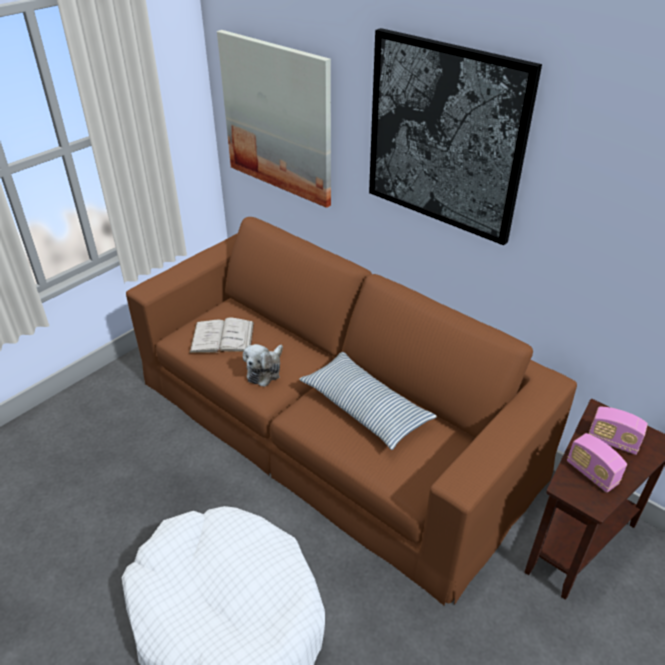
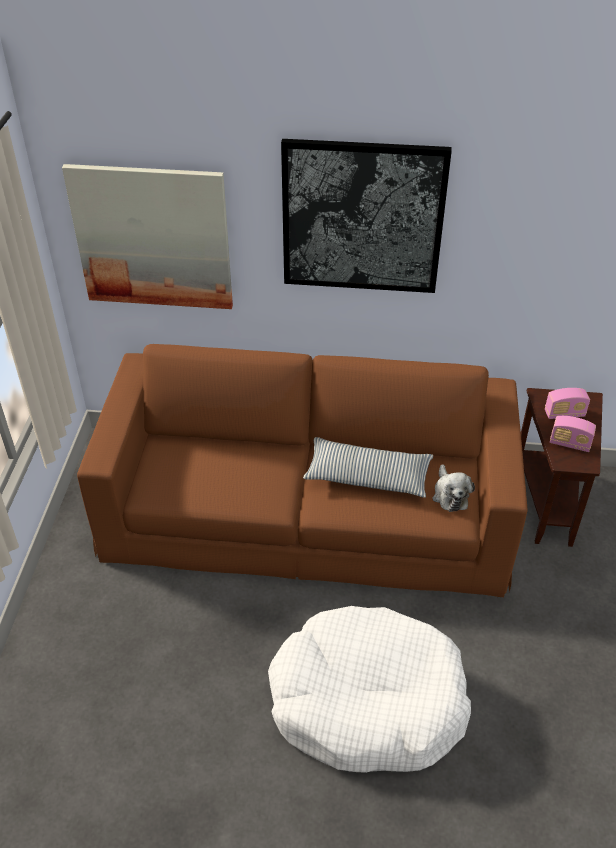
camera: 35 degrees left, 5 degrees up
(222, 337) = (189, 475): white book -> none
(265, 370) = (257, 486): plush toy -> plush toy (450, 495)

